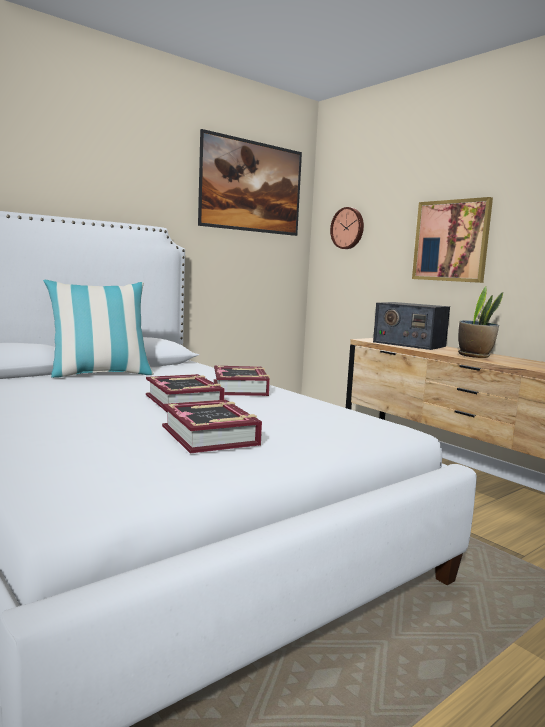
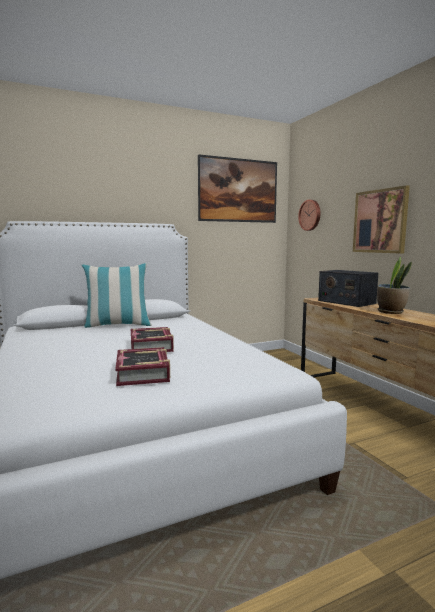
camera: 15 degrees right, 0 degrees up
(240, 388) = (201, 336): book -> none

